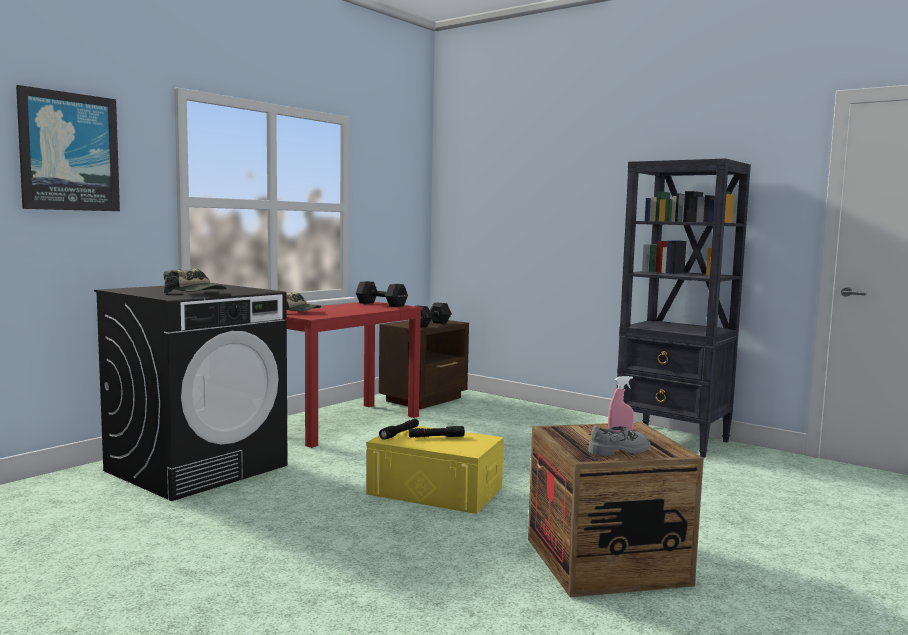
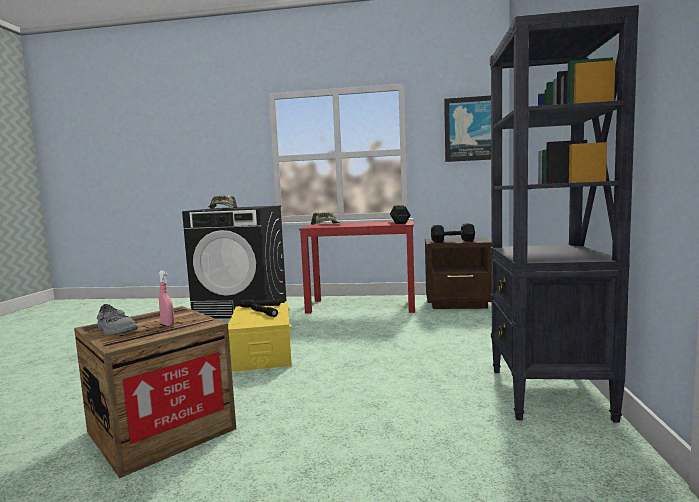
camera: 60 degrees right, 0 degrees up
(69, 152) = (213, 139): picture -> picture (470, 129)

